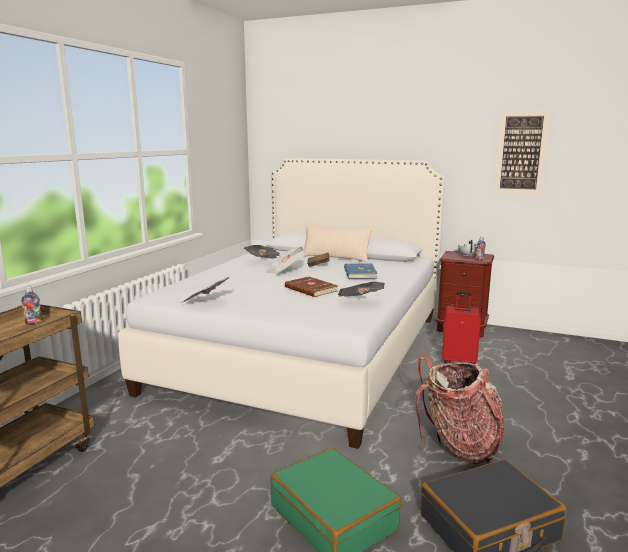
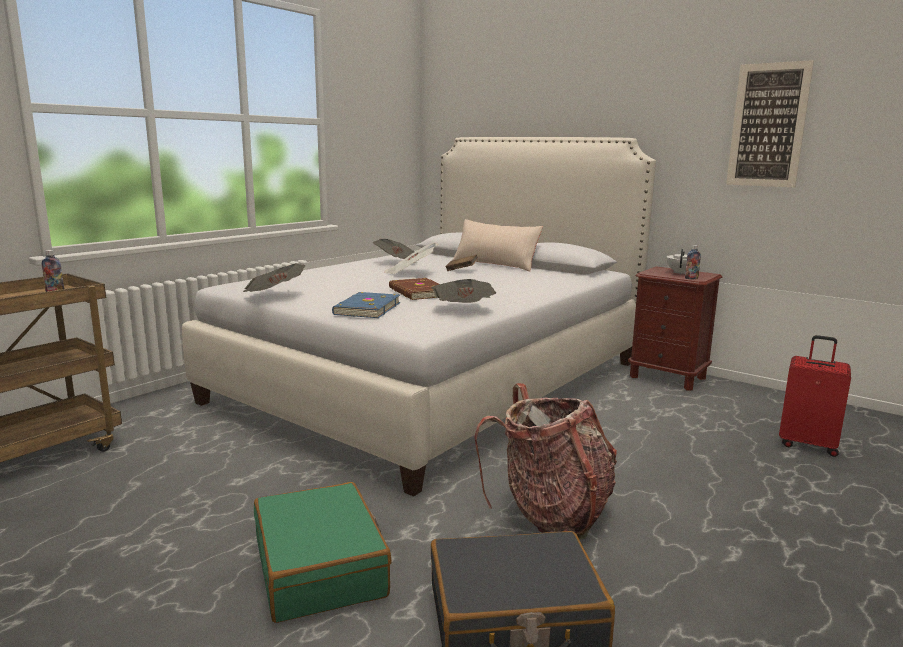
camera: 15 degrees right, 0 degrees up
(359, 273) = (503, 282): blue book -> blue book (366, 309)
(459, 361) = (633, 415): red suitcase -> red suitcase (808, 444)

